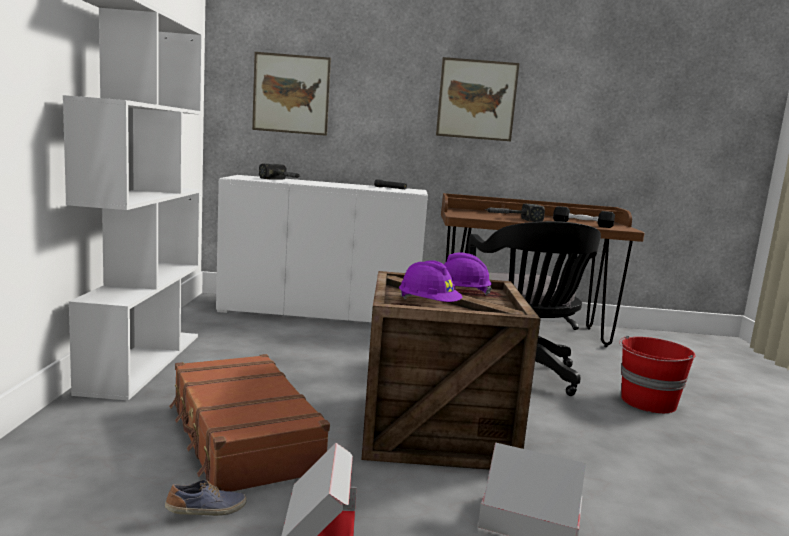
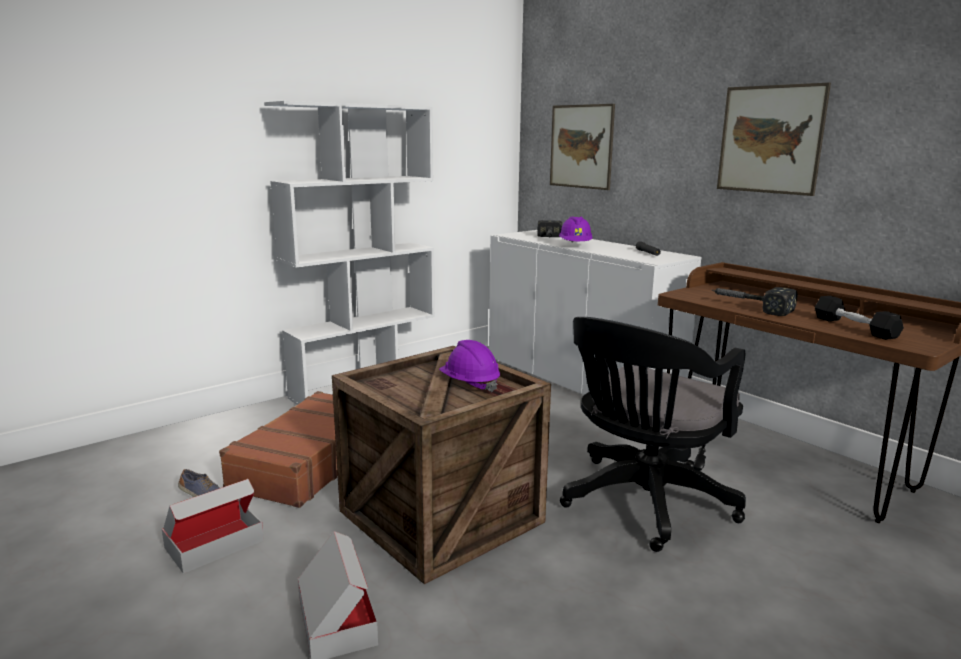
camera: 50 degrees right, 5 degrees up
(428, 305) = (400, 387): purple hard hat -> purple hard hat (575, 246)
(648, 402) = (752, 606): red bucket -> none

